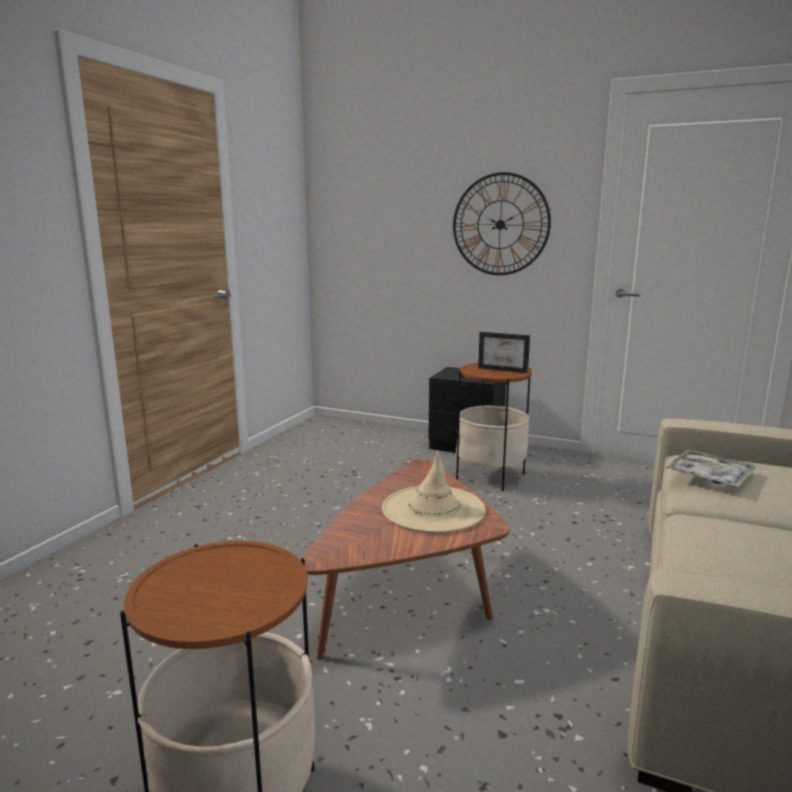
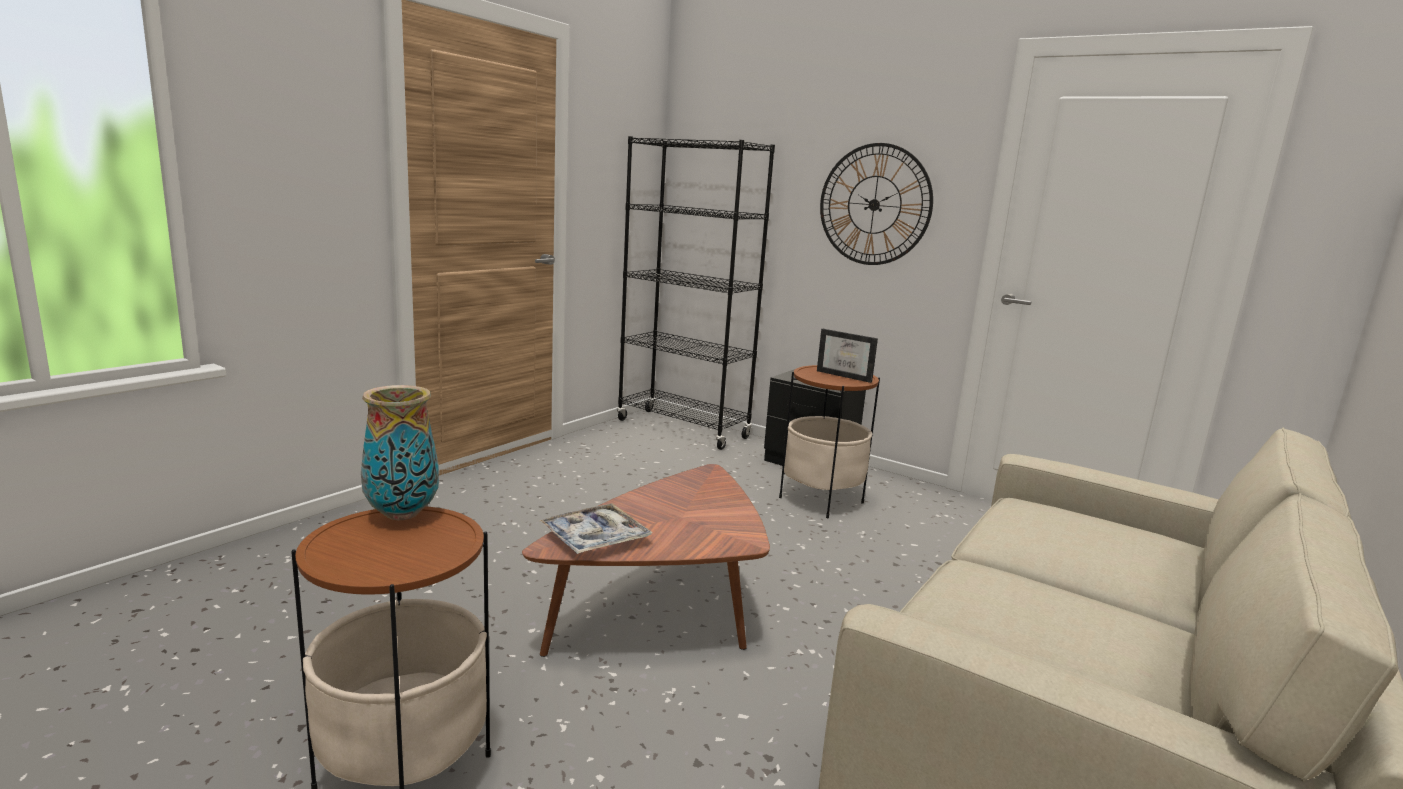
camera: 10 degrees right, 0 degrees up
(211, 553) = (403, 513): none -> vase
(350, 431) = (683, 429): none -> black bookcase
(433, 509) = (696, 517): beige hat -> none
(709, 476) = (1025, 525): tray -> tray (595, 538)

